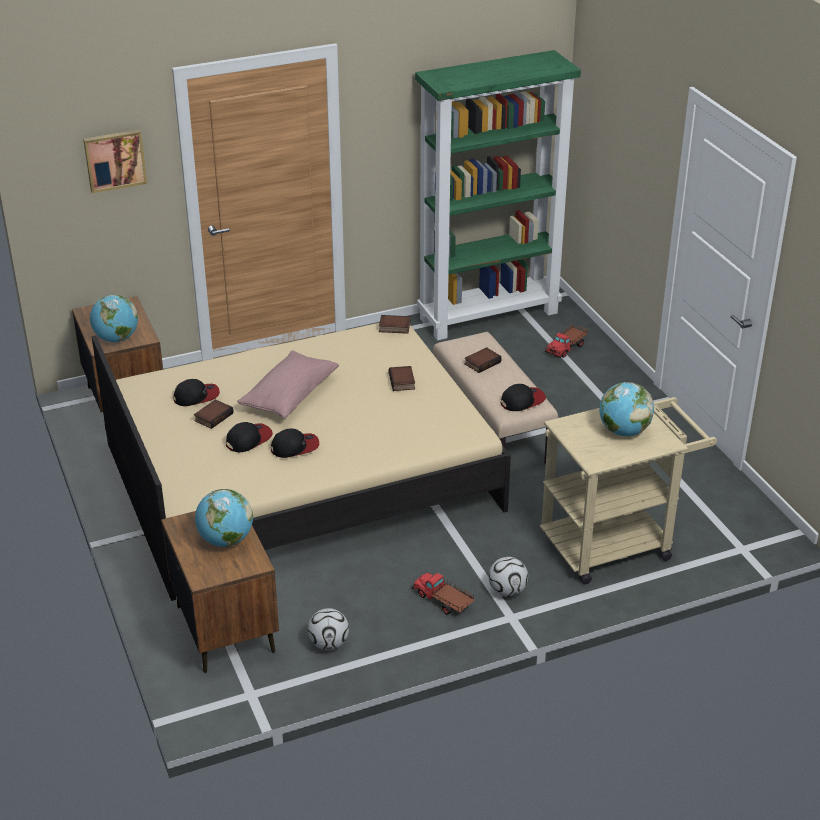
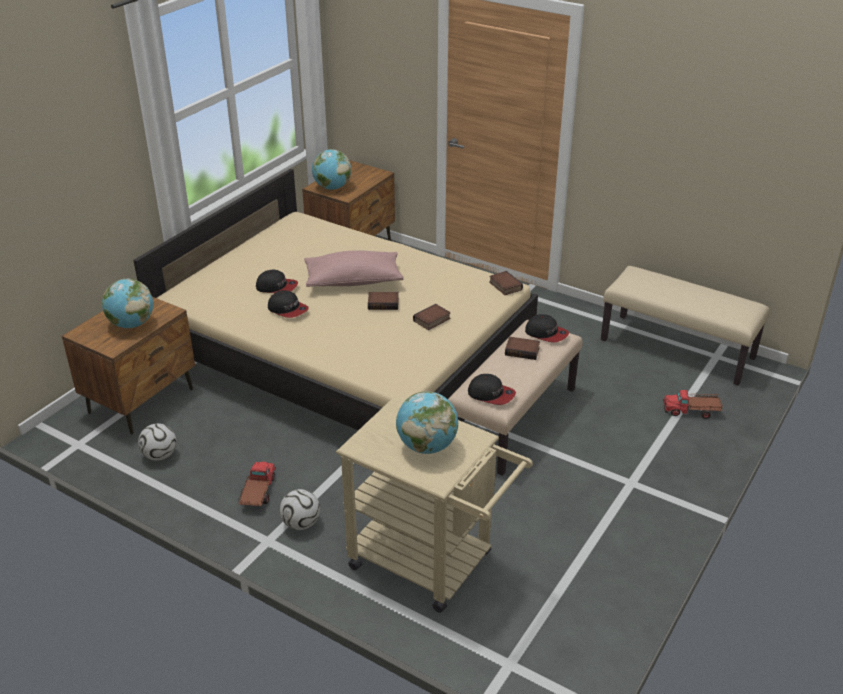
camera: 55 degrees right, 0 degrees up
(114, 160) = (388, 46): picture -> none
(197, 396) = (311, 247): cap -> cap (546, 333)
(213, 416) = (292, 262): book -> book (384, 303)
(489, 315) = (678, 349): green bookcase -> beige bench

